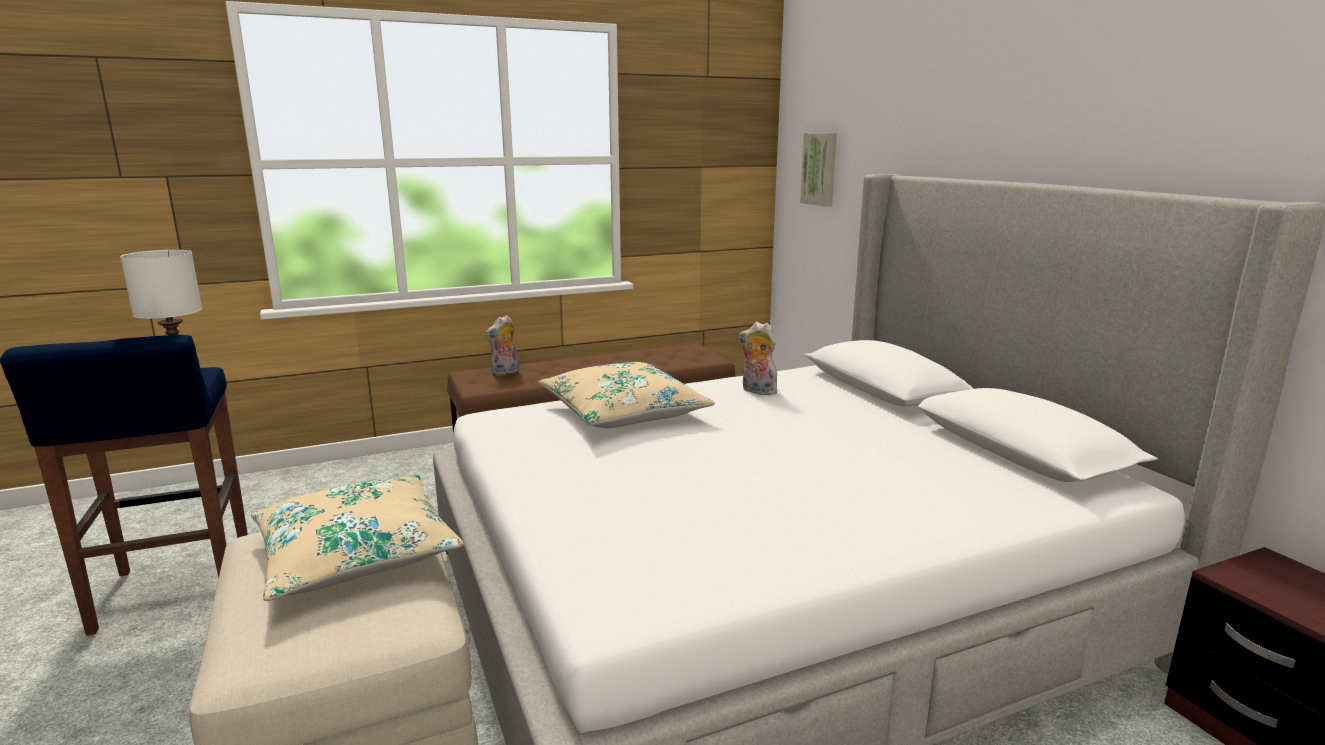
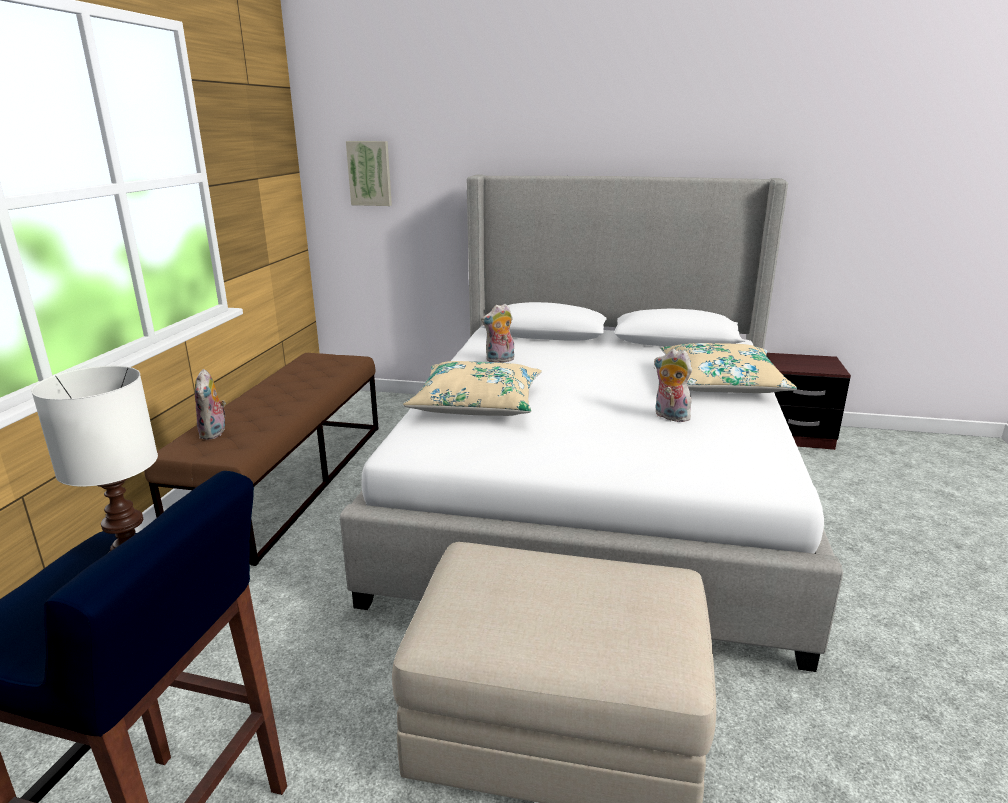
camera: 55 degrees left, 5 degrees up
(356, 553) = (531, 585): beige pillow -> beige pillow (721, 383)
(733, 502) = (669, 416): none -> plush toy

